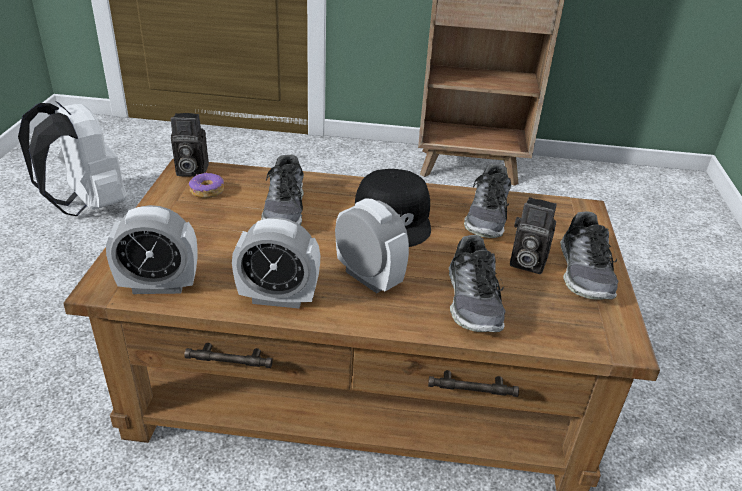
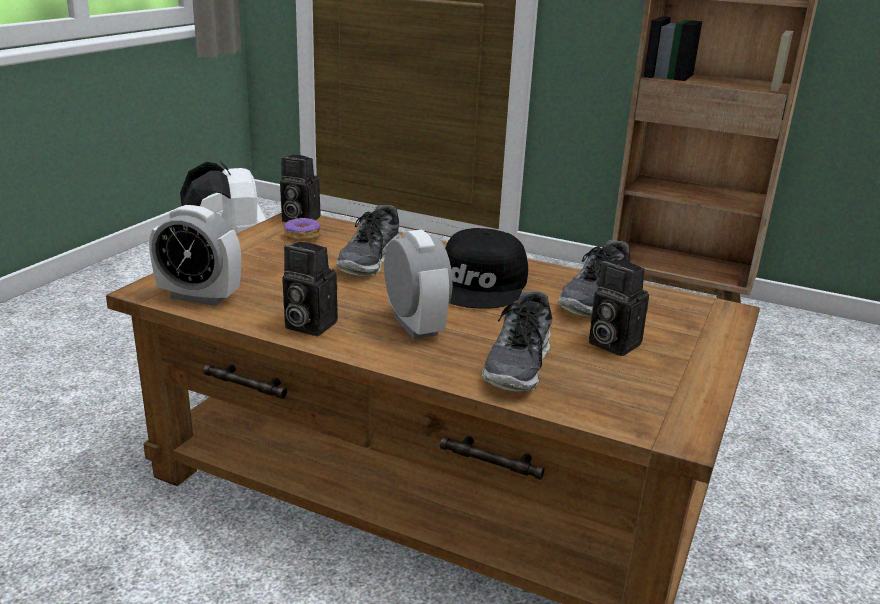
camera: 20 degrees right, 10 degrees down
(278, 298) = (307, 325): alarm clock -> camera
(585, 273) = (680, 364): shoe -> none

